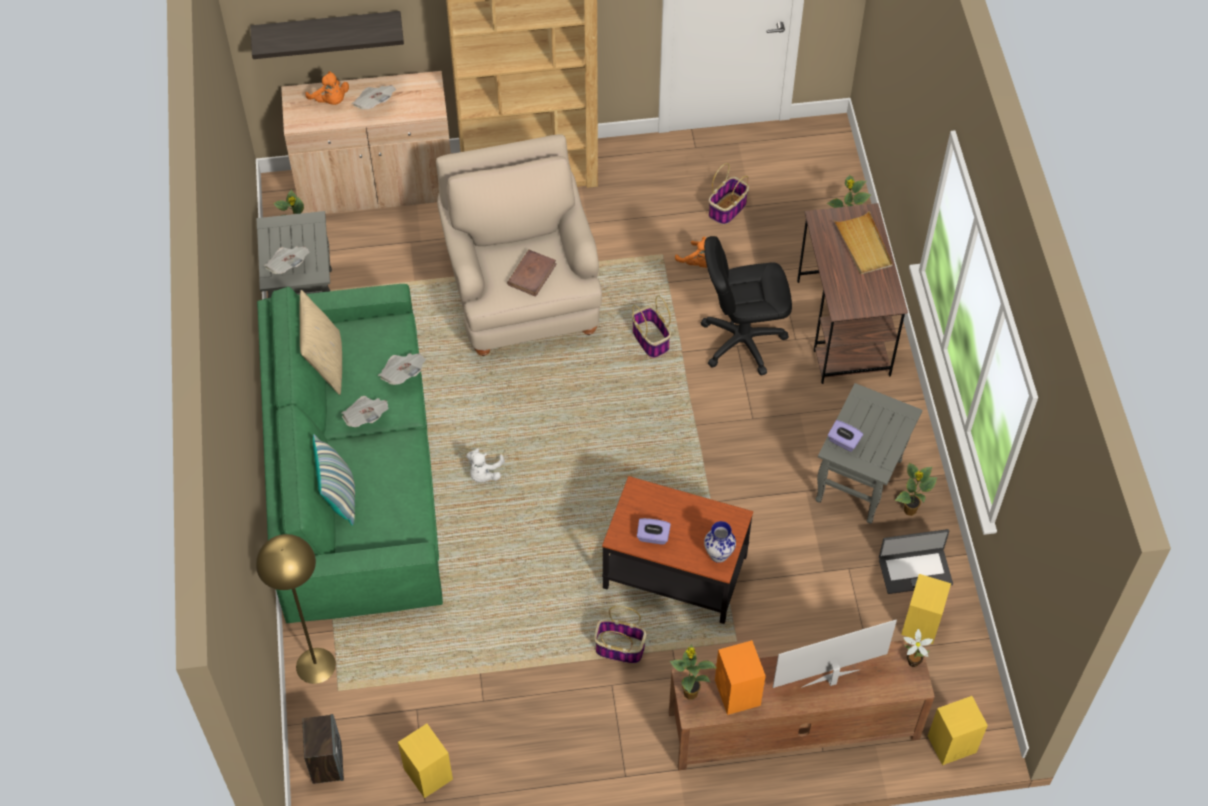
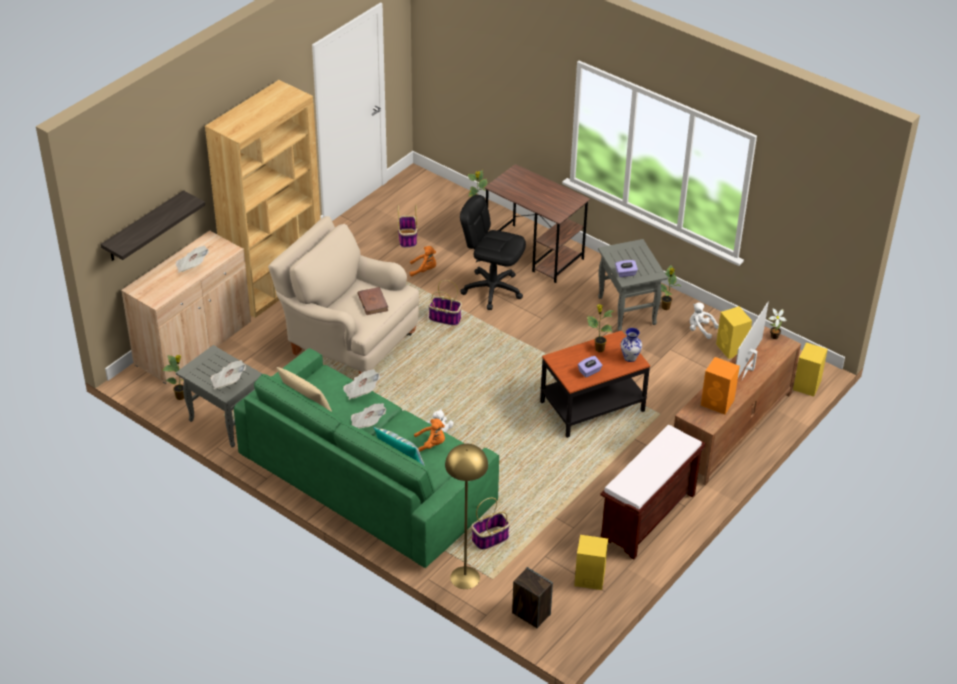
camera: 45 degrees left, 15 degrees down
(330, 100) = (162, 279): orange plush toy -> orange plush toy (431, 445)
(570, 756) = (648, 518): none -> brown bench
(618, 648) = (609, 457): basket -> basket (490, 539)
(689, 692) = (696, 418): potted plant -> potted plant (599, 349)
(742, 341) = (492, 289): black office chair -> black office chair turned 75 degrees clockwise
(863, 245) = (532, 184): beige tray -> none
(915, 570) = (700, 329): laptop -> white plush toy

